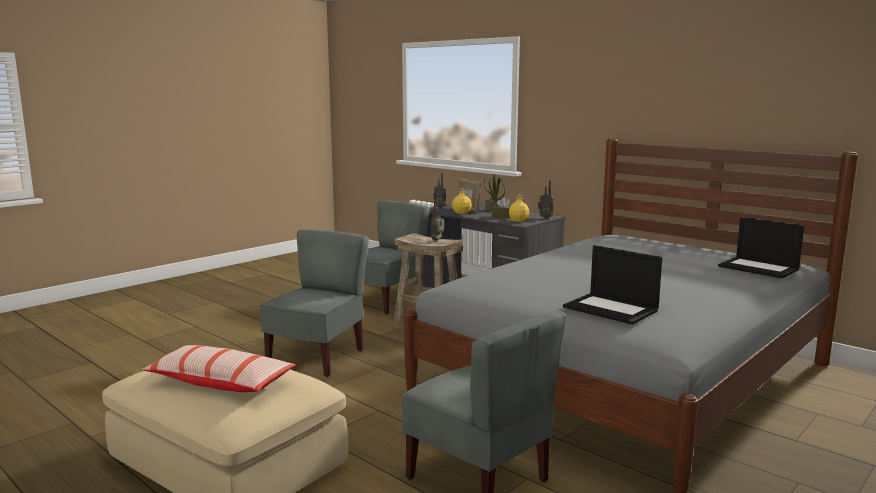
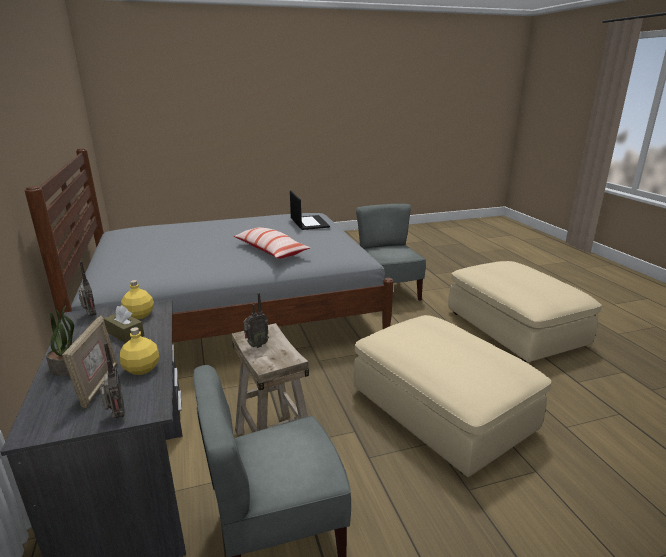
camera: 150 degrees left, 10 degrees up
(221, 382) = (521, 274): pillow -> pillow (270, 251)
(317, 357) = (440, 410): grey chair -> beige ottoman
(759, 268) = (160, 227): laptop -> none

